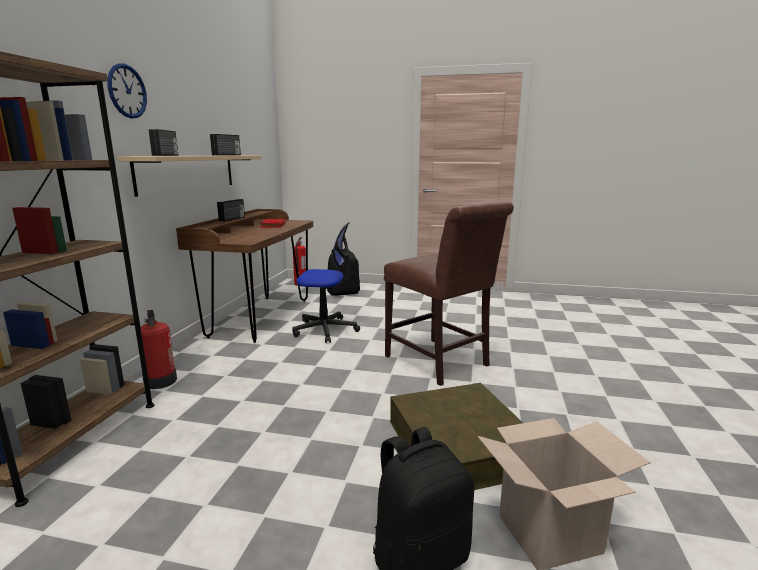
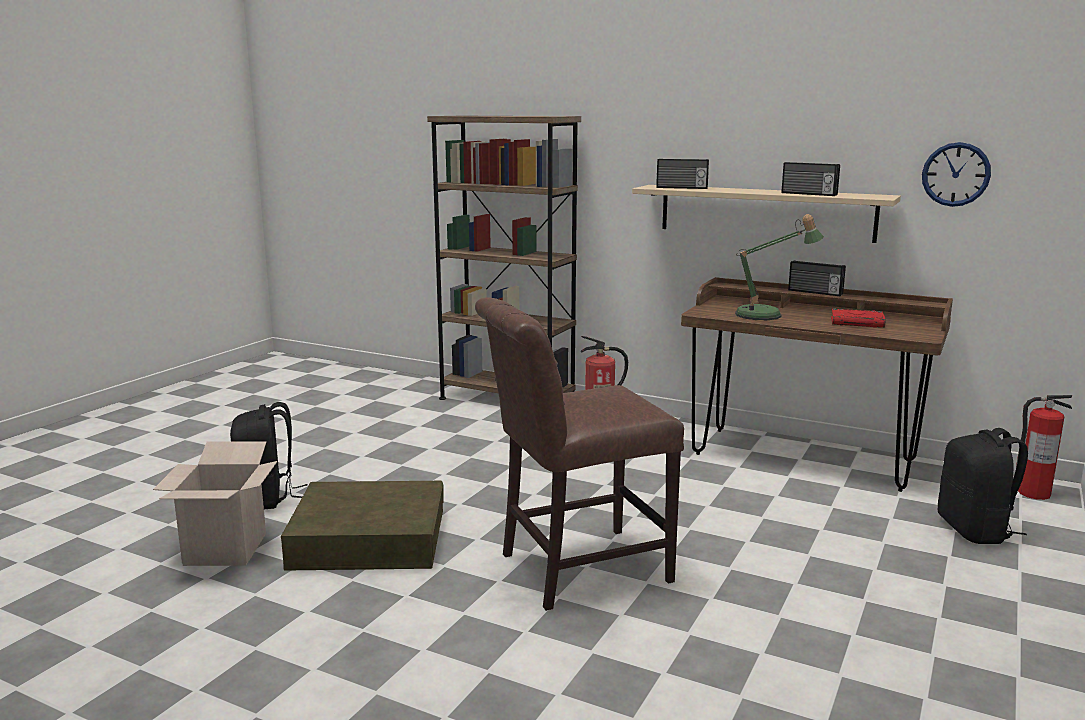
camera: 105 degrees right, 0 degrees up
(127, 91) = (678, 116): wall clock -> wall clock (955, 174)
(254, 234) = (766, 315): none -> table lamp
(326, 329) = (741, 499): office chair -> none

